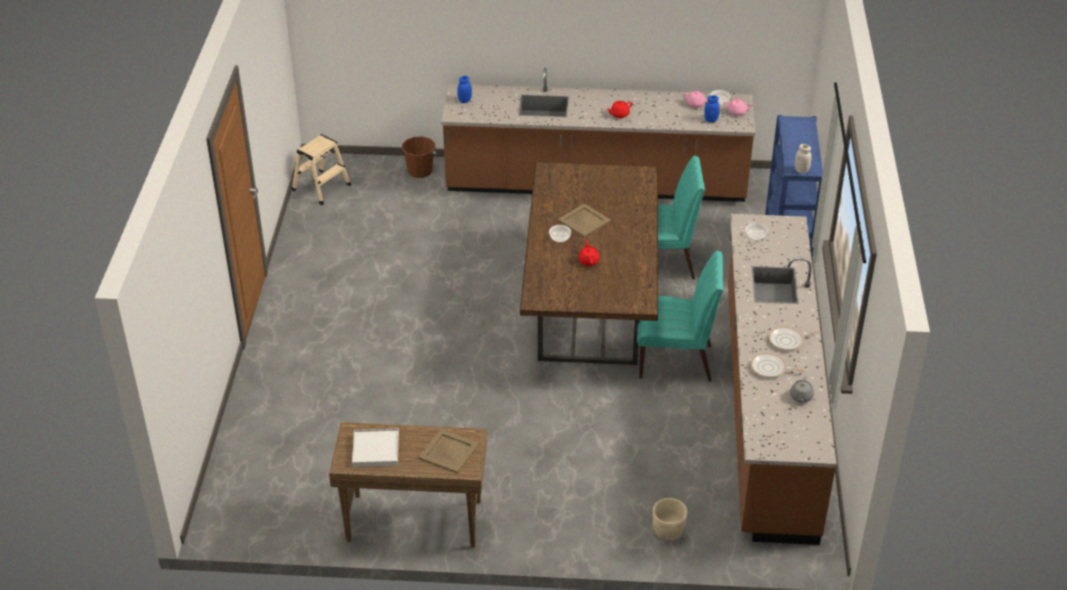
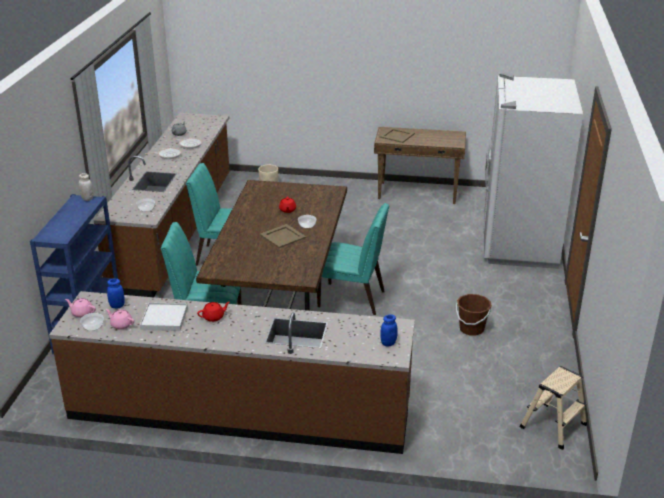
camera: 175 degrees left, 10 degrees down
(281, 412) = (518, 243): none -> white fridge
(376, 450) = (440, 137): white tray -> white tray (164, 319)
(420, 171) = (441, 440): brown bucket -> brown bucket (471, 329)
(507, 306) = (351, 299): none -> turquoise chair

